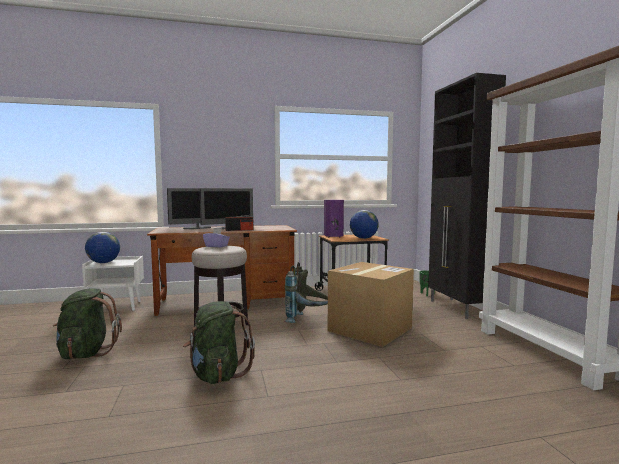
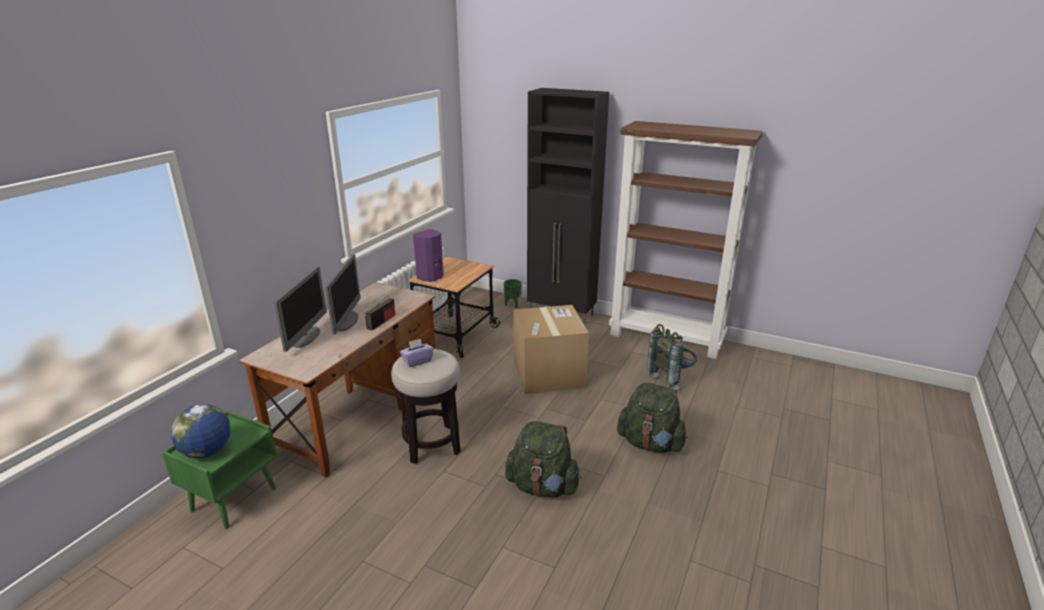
camera: 50 degrees left, 20 degrees up
(86, 353) = (386, 558): green backpack -> green backpack (650, 443)
(117, 307) = (234, 499): white nightstand -> green nightstand
(308, 320) = (486, 391): grey backpack -> grey backpack (671, 378)
(363, 238) = (470, 272): globe -> none

